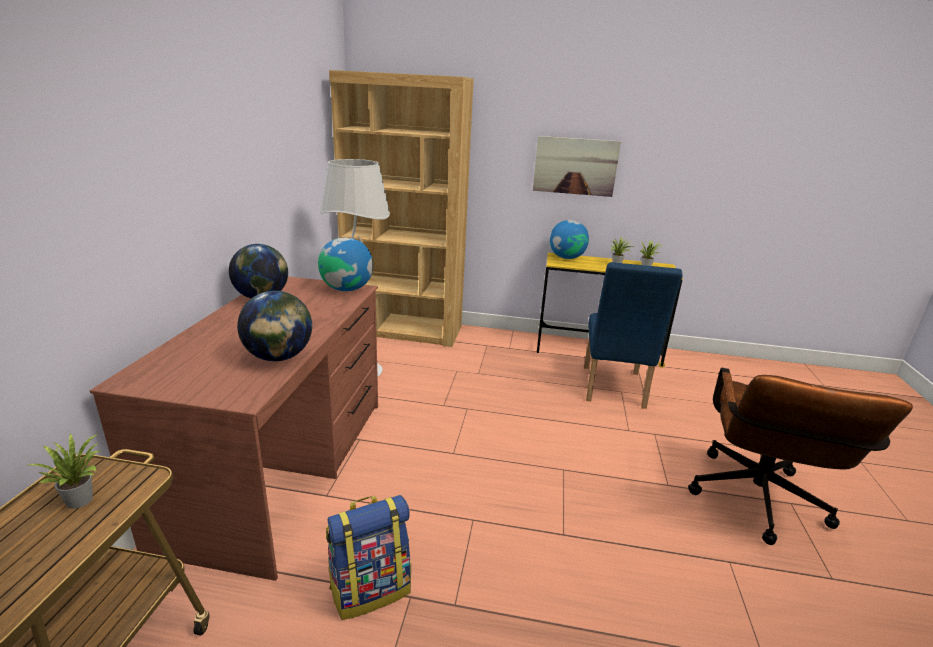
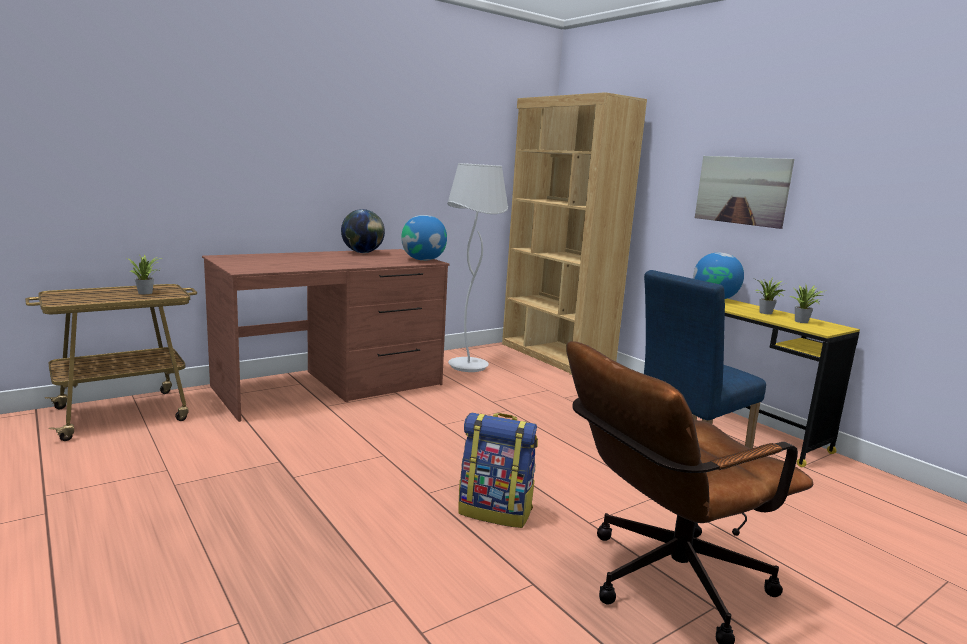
camera: 45 degrees right, 10 degrees down
(279, 357) = (298, 266): globe -> none
(370, 589) = (268, 448): backpack -> backpack (496, 511)

